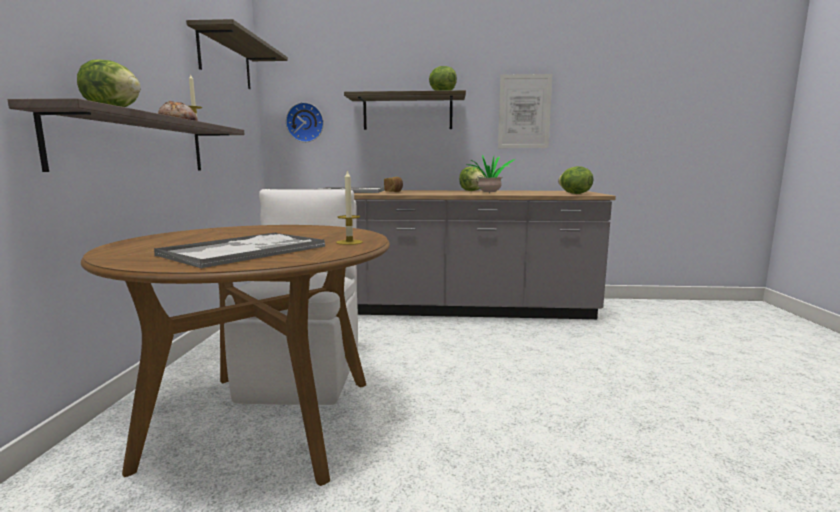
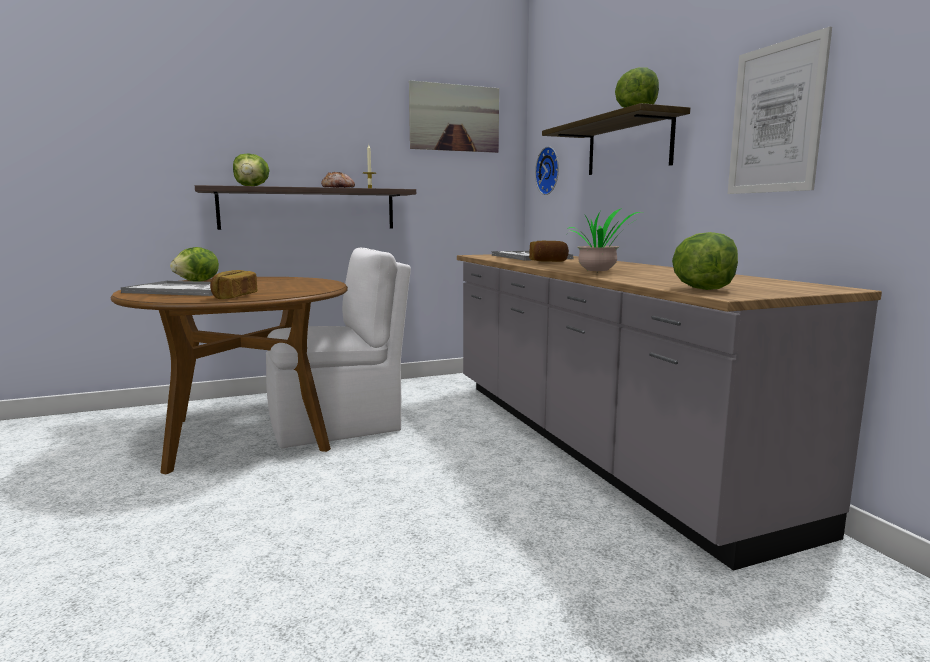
camera: 65 degrees right, 0 degrees up
(225, 61) = (454, 118): shelf -> picture
(349, 242) = (234, 297): candle -> bread
(472, 191) = (655, 269): lettuce -> lettuce (198, 281)

